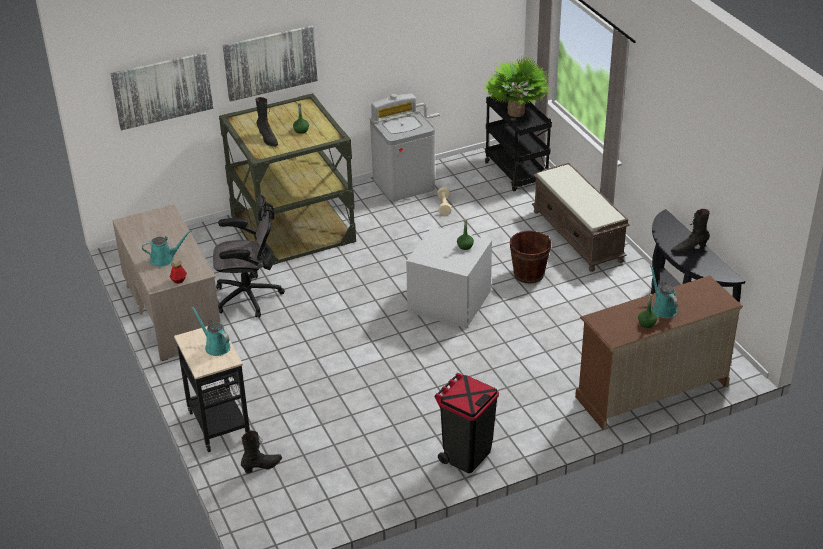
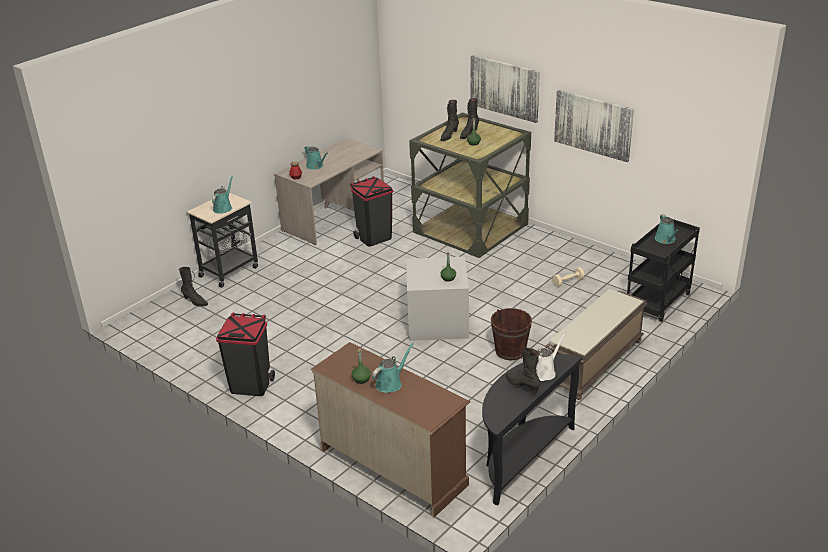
camera: 65 degrees right, 5 degrees down
(162, 90) = (430, 71): picture -> picture (593, 125)
(248, 296) = (374, 238): office chair -> black trash can
(276, 127) = (468, 134): none -> black boot
(404, 185) = (578, 255): grey washing machine -> none
(516, 112) = (666, 240): potted plant -> turquoise watering can
(675, 233) = (544, 372): none -> white watering can

